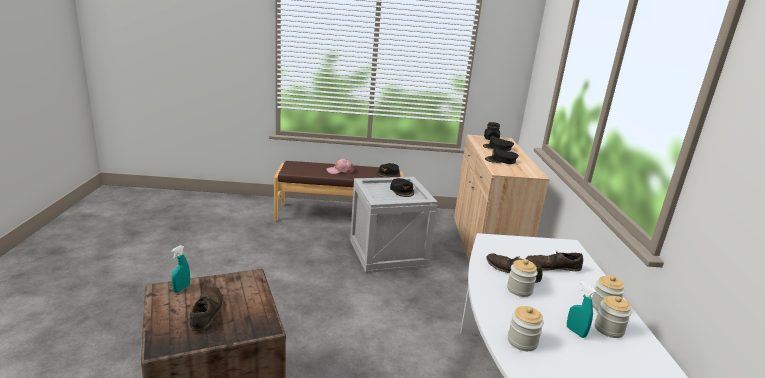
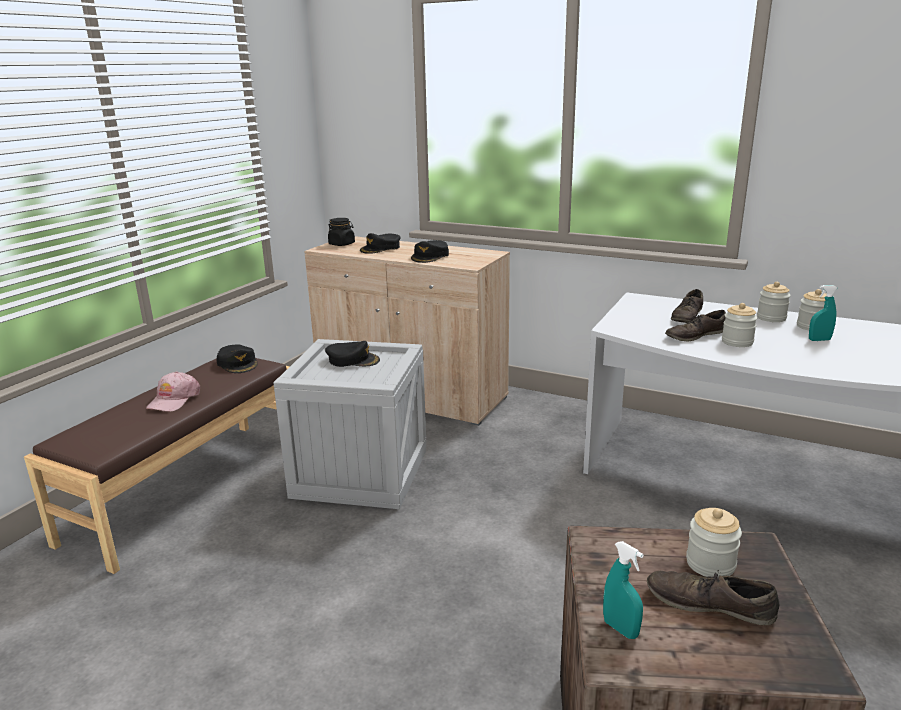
camera: 60 degrees left, 0 degrees up
(522, 341) = (842, 365): jar -> jar (710, 564)

